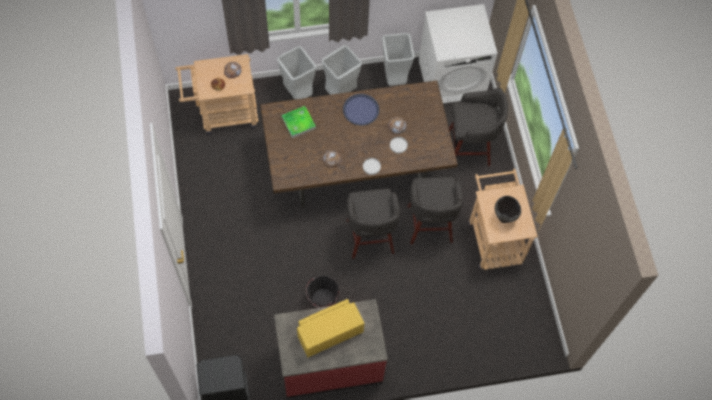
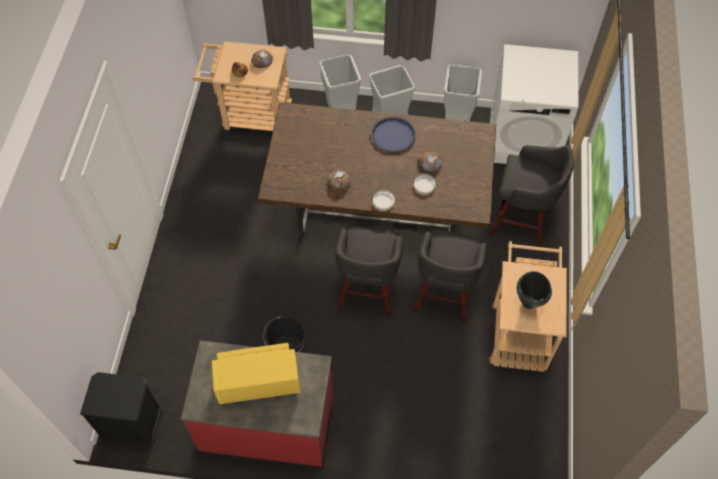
camera: 20 degrees right, 5 degrees down
(298, 123) = (315, 132): tray -> none

